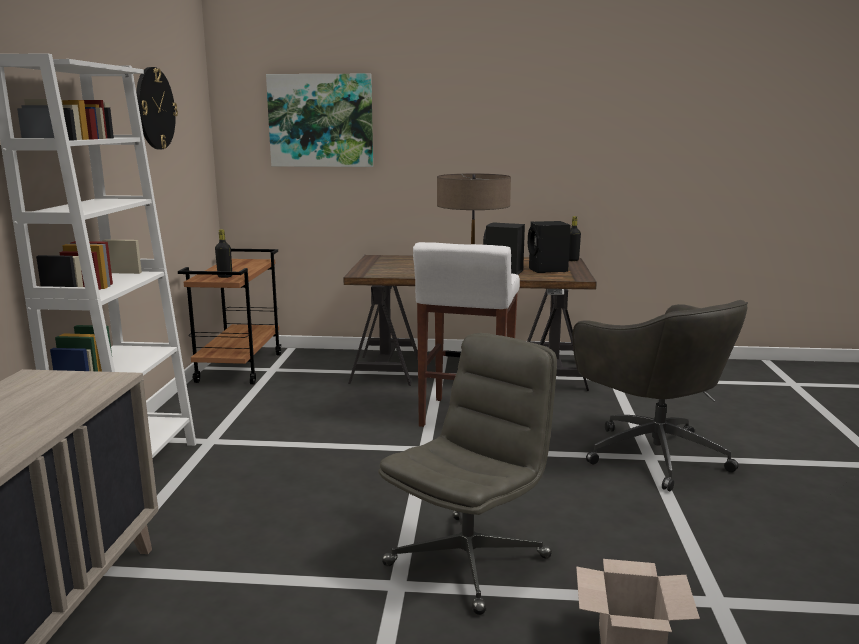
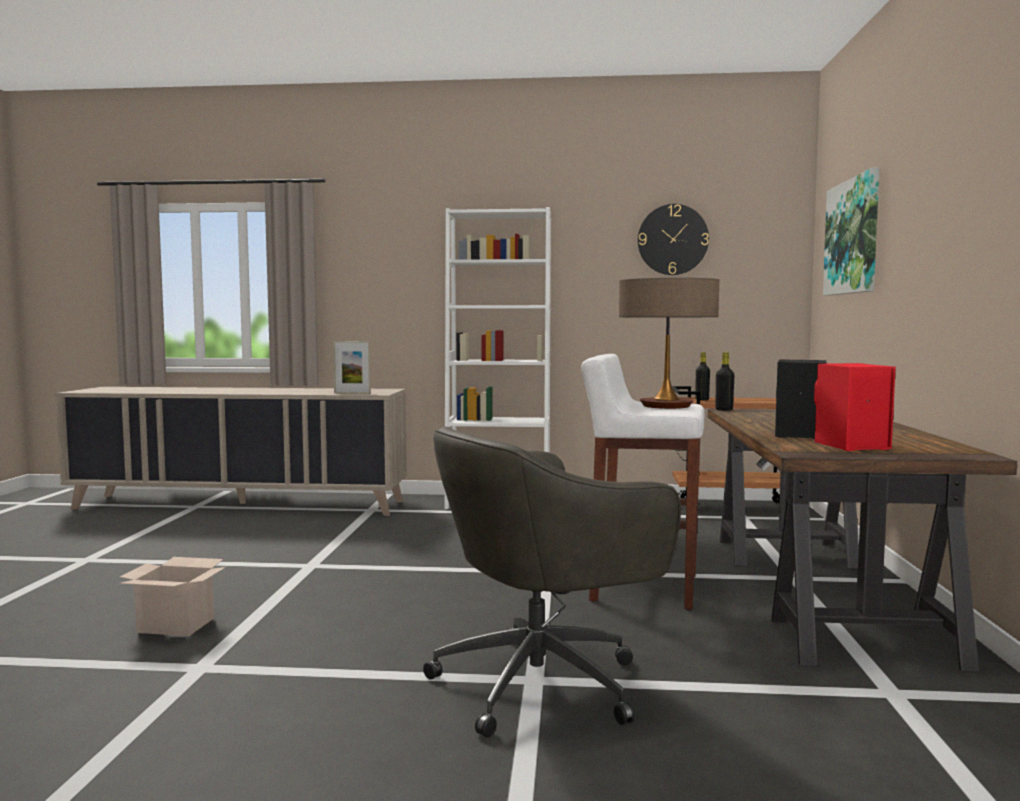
camera: 90 degrees right, 10 degrees down
(86, 395) = (352, 393): none -> picture frame
(468, 560) = (330, 583): grey office chair -> none
(548, 270) = (849, 446): black speaker -> red speaker
(572, 260) = (974, 456): black bottle -> black bottle (724, 410)

